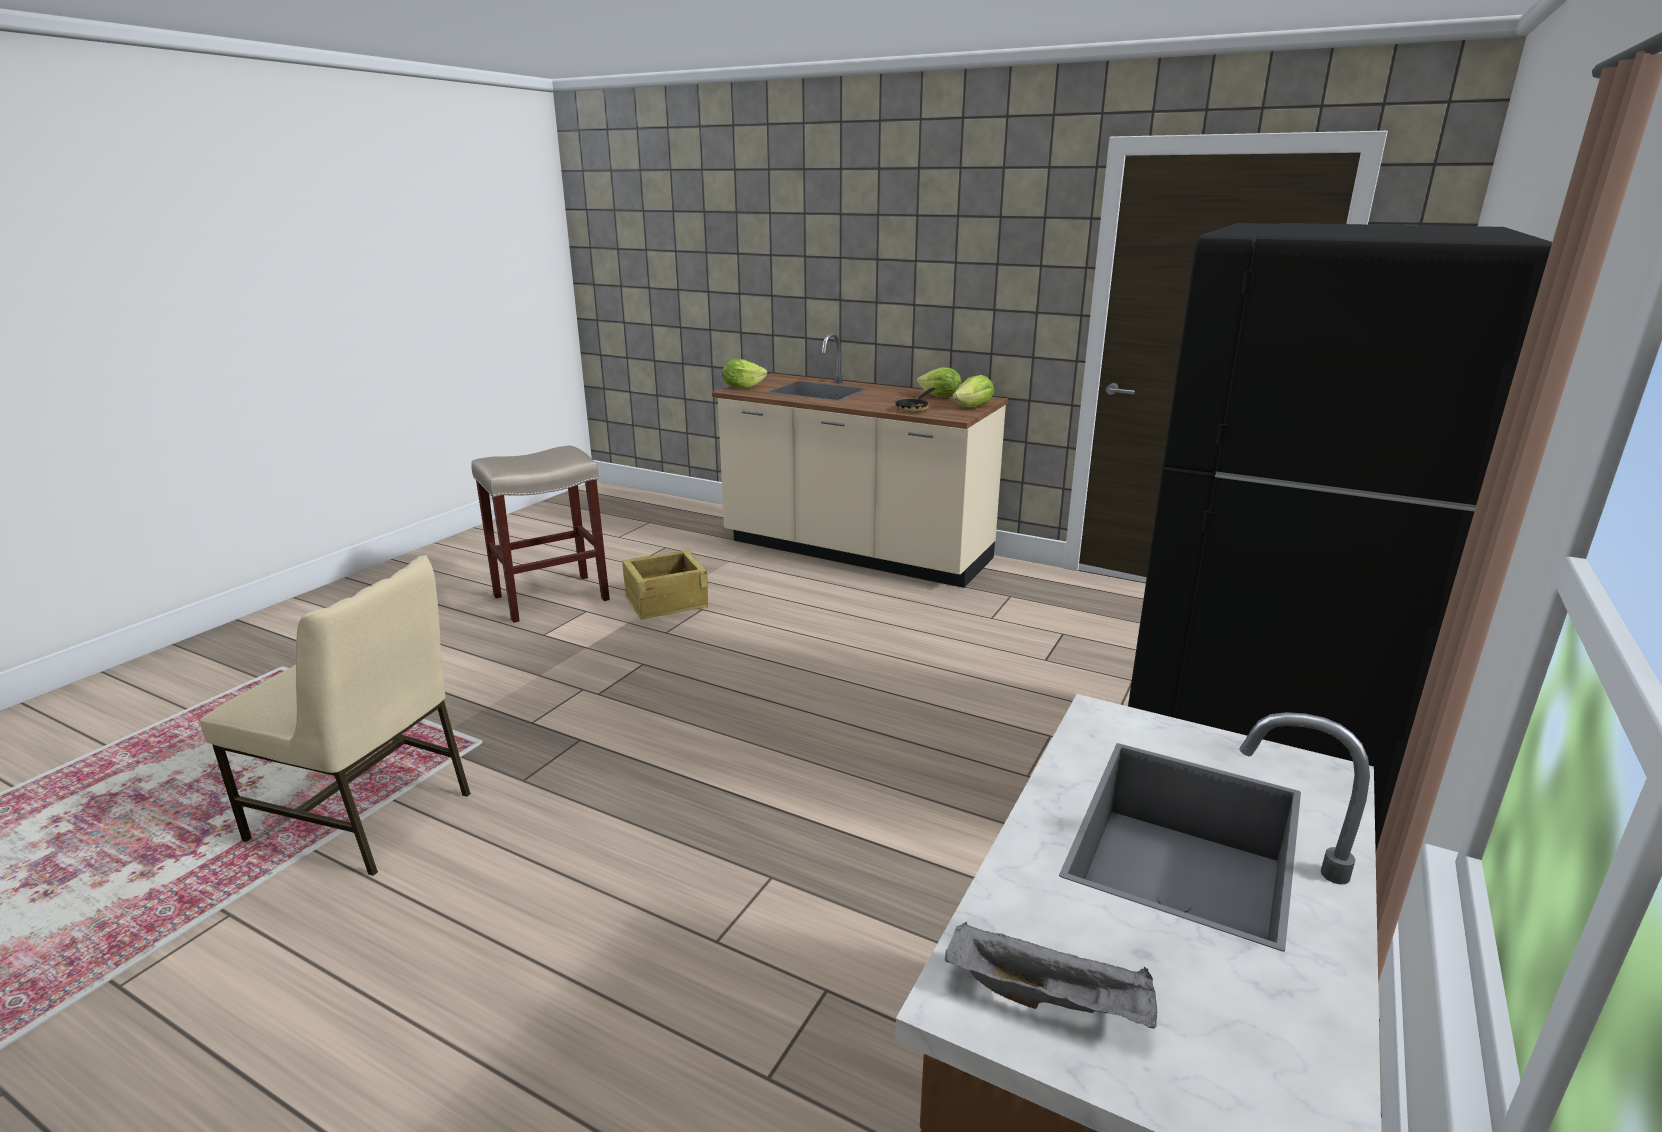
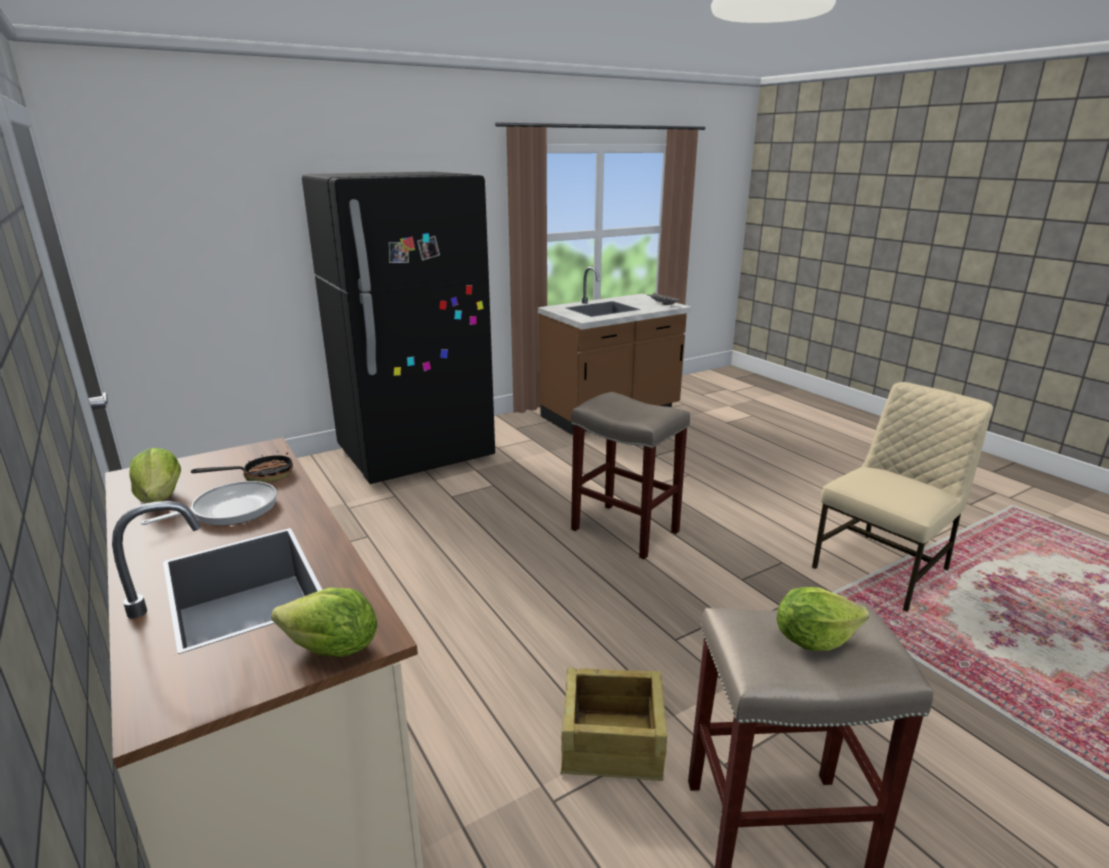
camera: 150 degrees left, 0 degrees up
(366, 816) = (884, 569): beige chair -> beige chair turned 90 degrees clockwise
(764, 760) = (623, 530): none -> beige stool
(888, 399) = (229, 510): none -> frying pan
(973, 407) = (199, 462): lettuce -> lettuce (813, 639)

